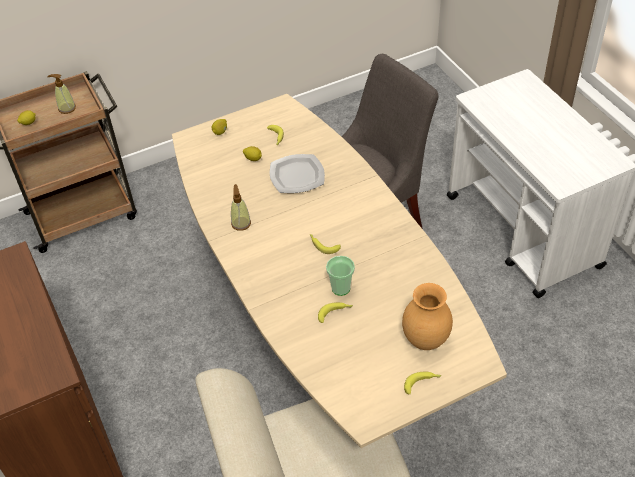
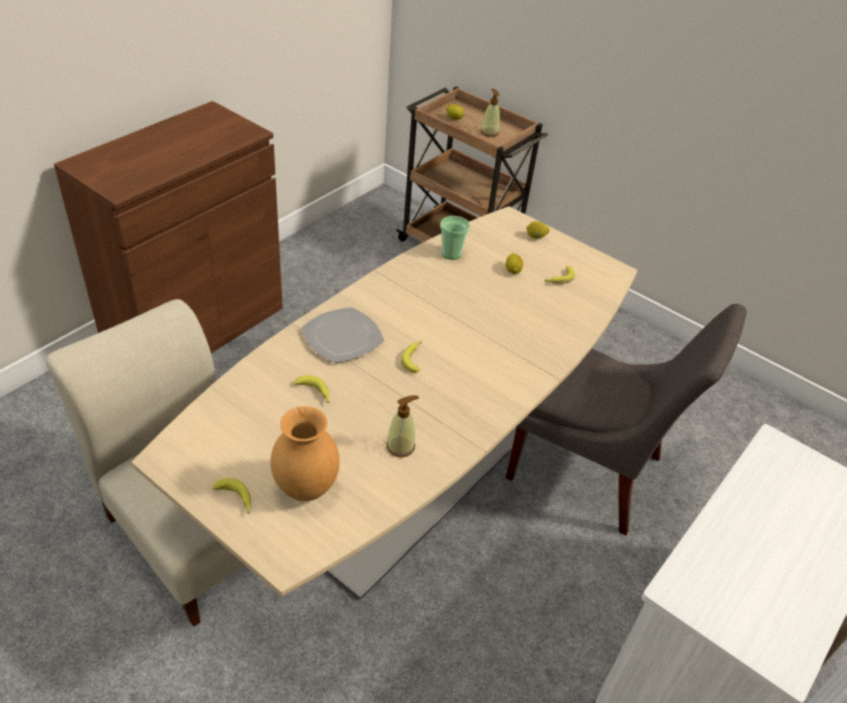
camera: 60 degrees right, 5 degrees down
(241, 223) = (411, 286): soap dispenser -> soap dispenser (400, 446)
(297, 175) = (511, 310): plate -> plate (343, 337)
(341, 288) = (355, 389): cup -> cup (451, 253)

